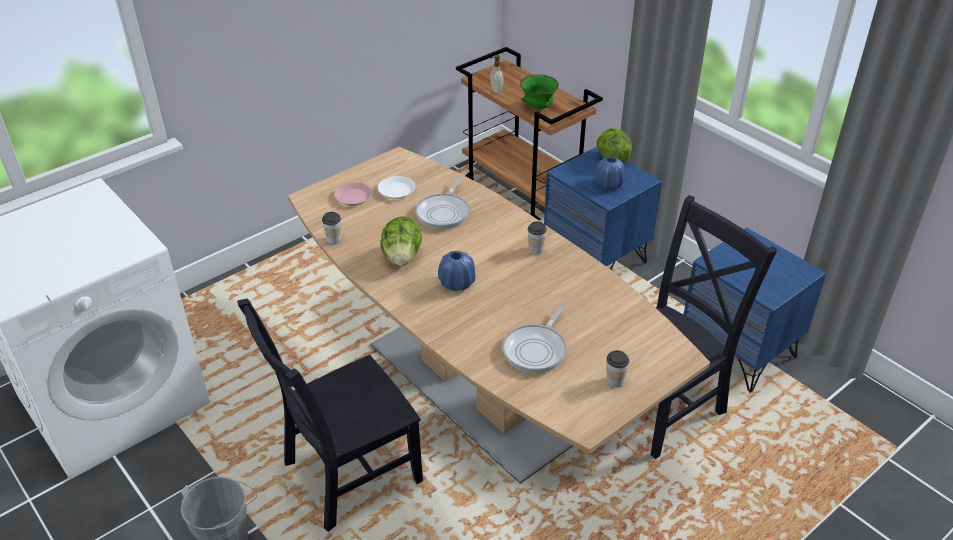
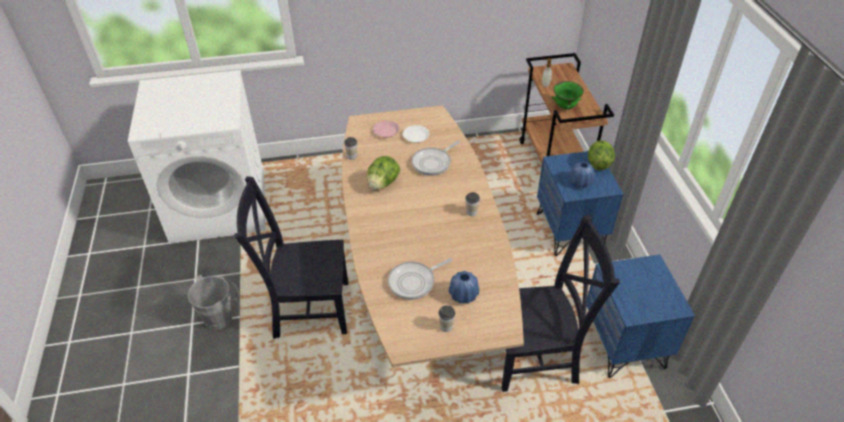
camera: 30 degrees right, 5 degrees up
(457, 283) = (402, 215): blue vase -> blue vase (463, 295)

